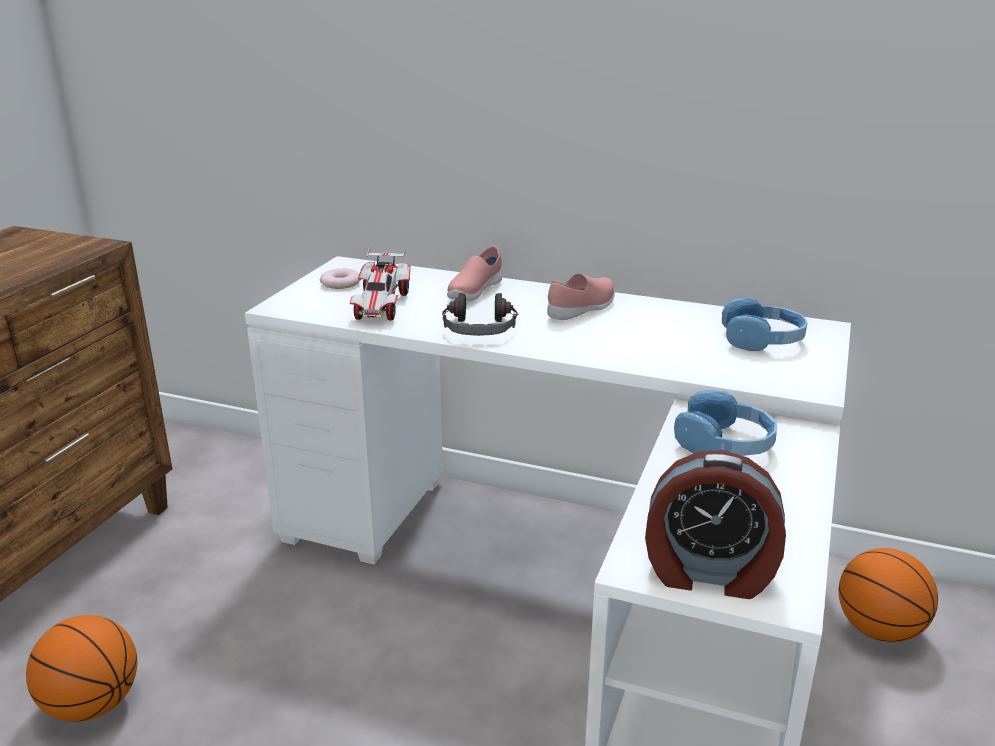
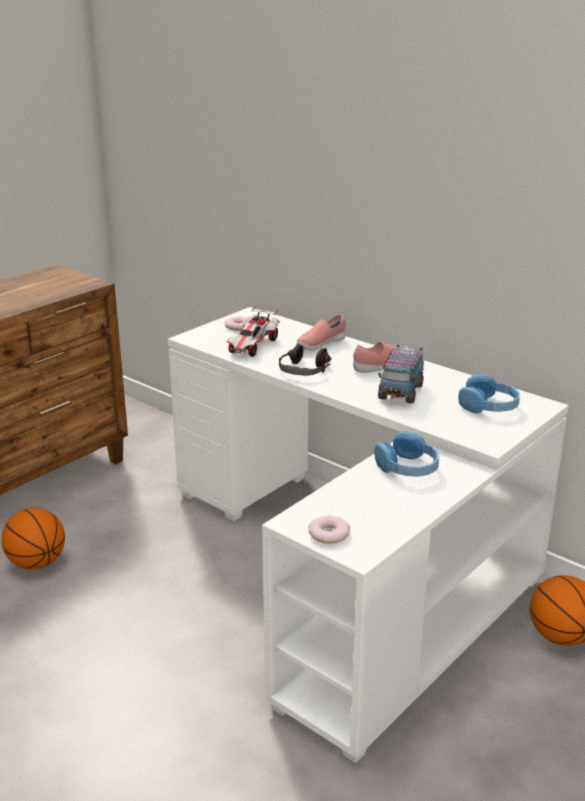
camera: 20 degrees right, 0 degrees up
(635, 339) = (400, 392): none -> toy truck
(709, 574) = (328, 534): alarm clock -> donut

